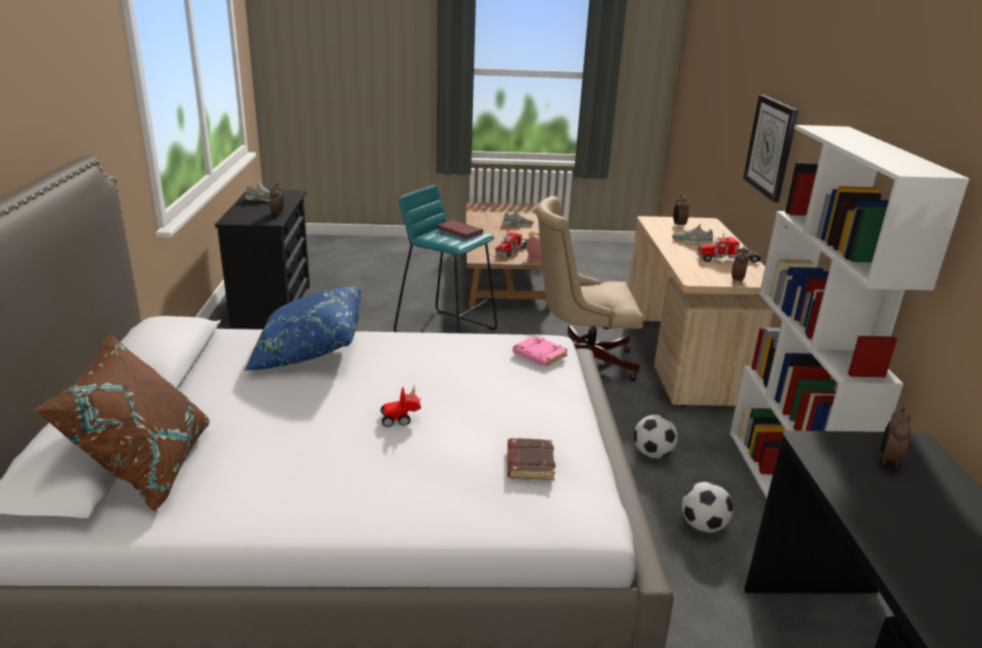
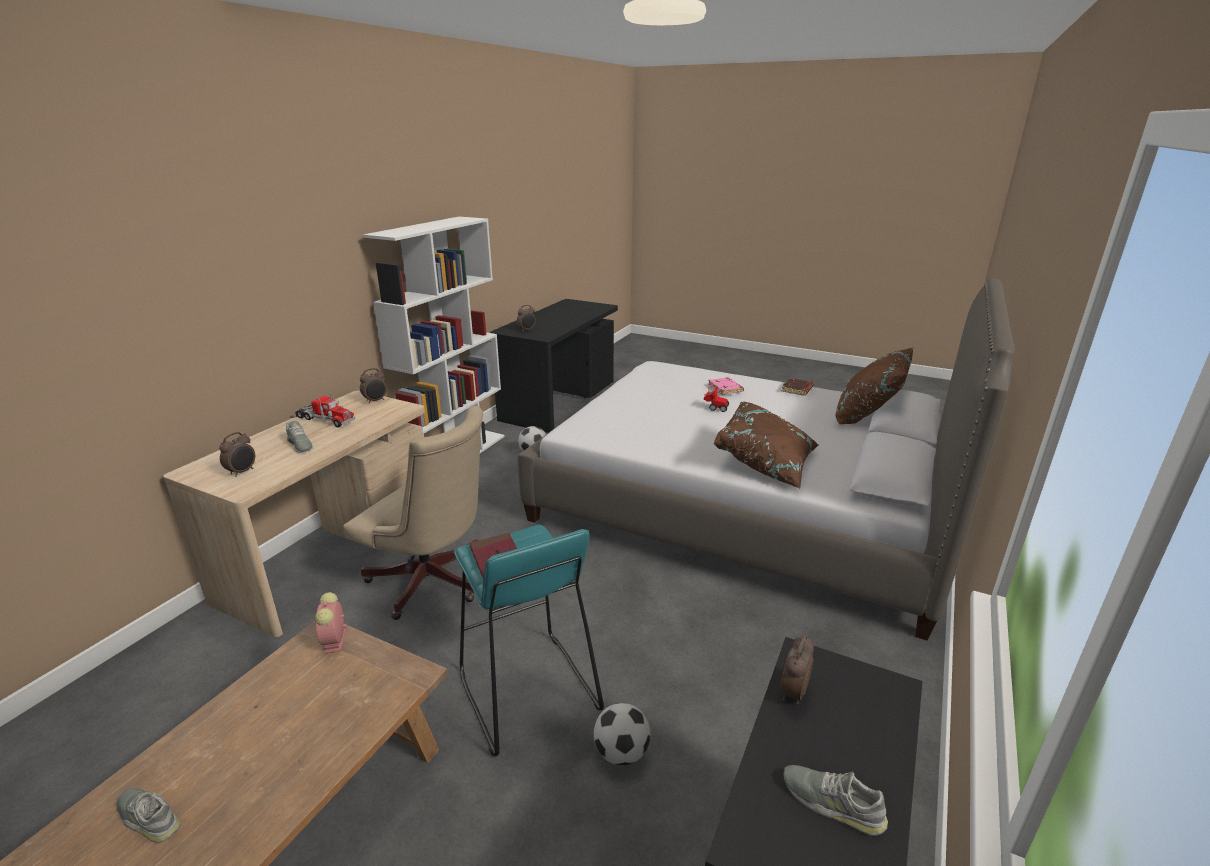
camera: 150 degrees left, 0 degrees up
(308, 351) = (766, 463): blue pillow -> brown pillow
(513, 249) = (324, 688): toy truck -> none
(529, 463) = (662, 379): brown book -> brown book (797, 389)
(538, 355) = (590, 423): pink book -> pink book (726, 389)
(652, 454) = (502, 490): football -> football (621, 753)
(771, 147) = (235, 317): wall clock -> none

